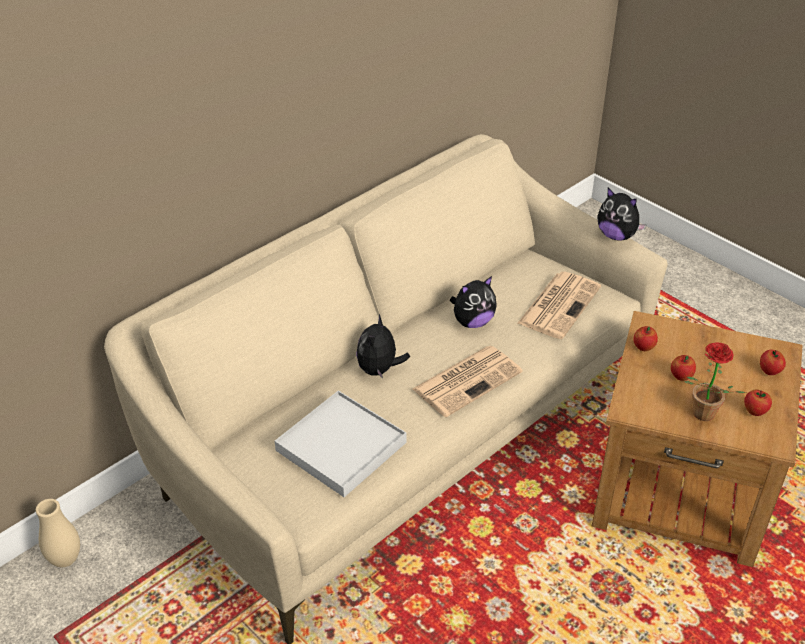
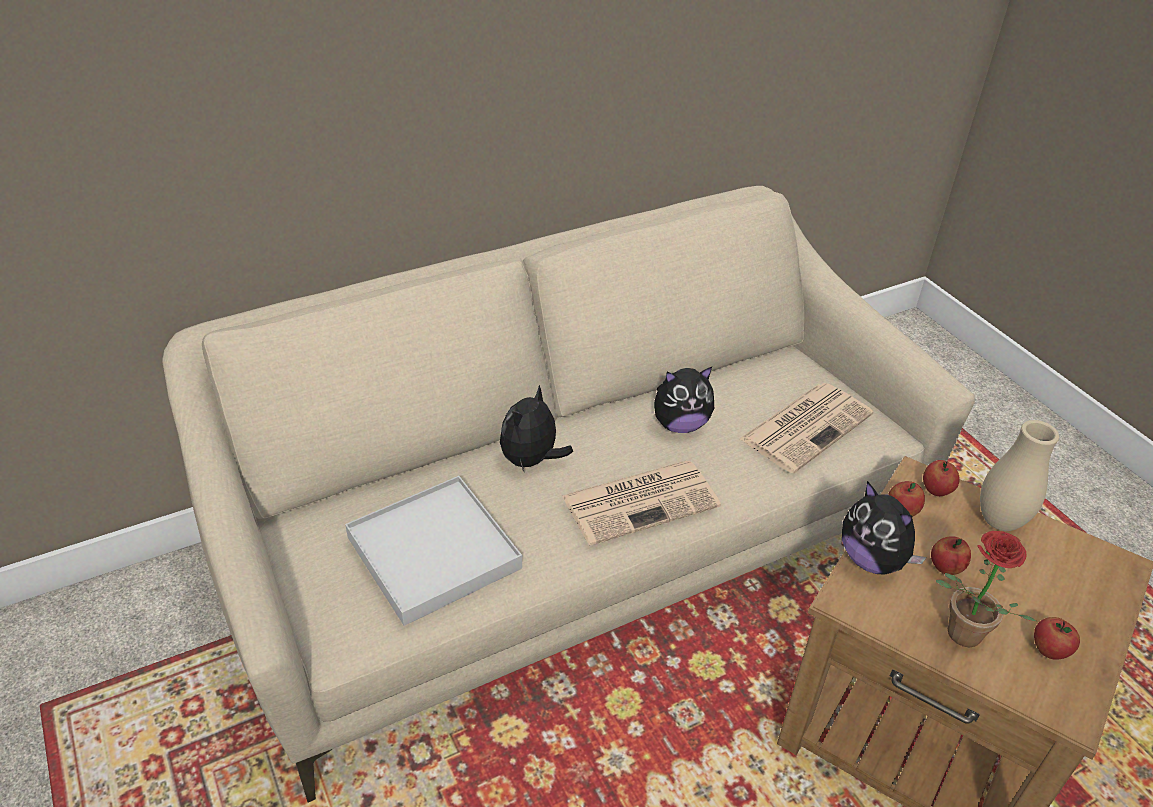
camera: 15 degrees right, 0 degrees up
(65, 559) = (104, 609): beige vase -> beige vase (999, 521)
(617, 236) = (911, 349): plush toy -> plush toy (872, 559)
(769, 371) = (1090, 592): apple -> apple (936, 490)

